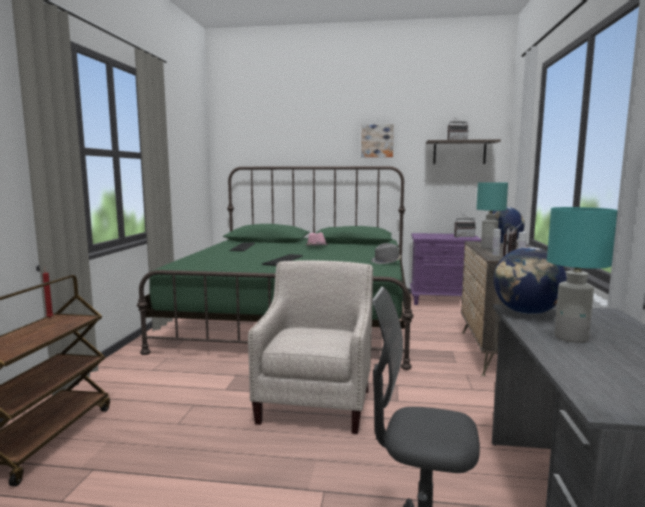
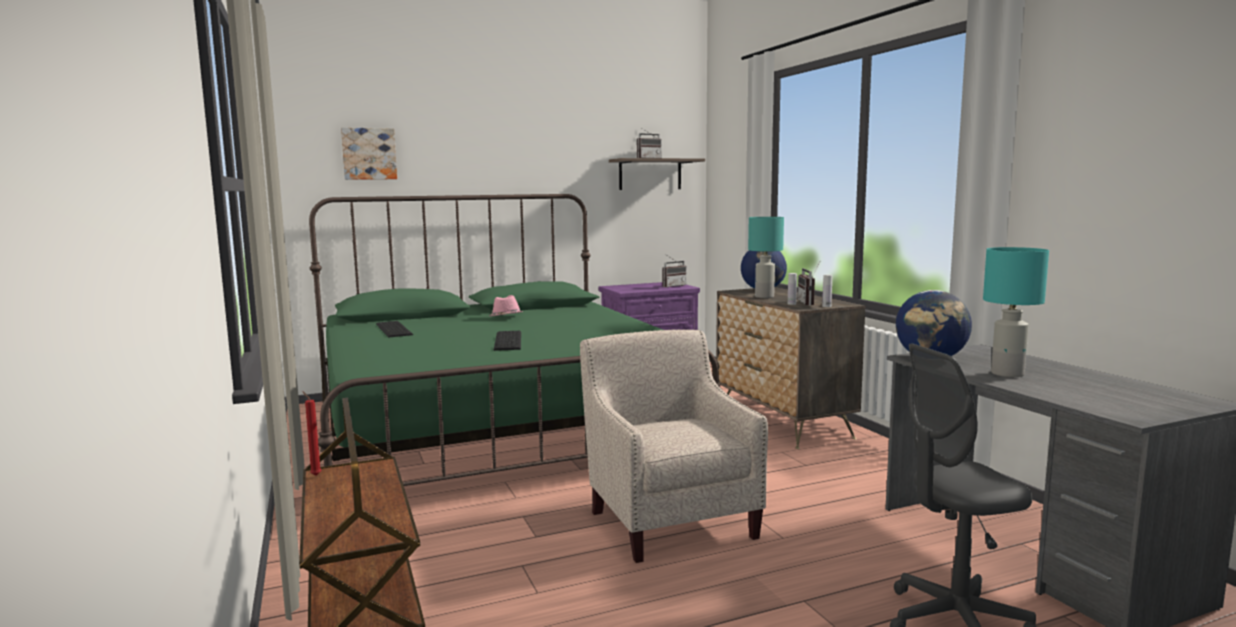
camera: 30 degrees left, 0 degrees up
(377, 141) = (544, 157): picture -> picture (369, 154)
(386, 262) = (644, 327): grey hat -> none

